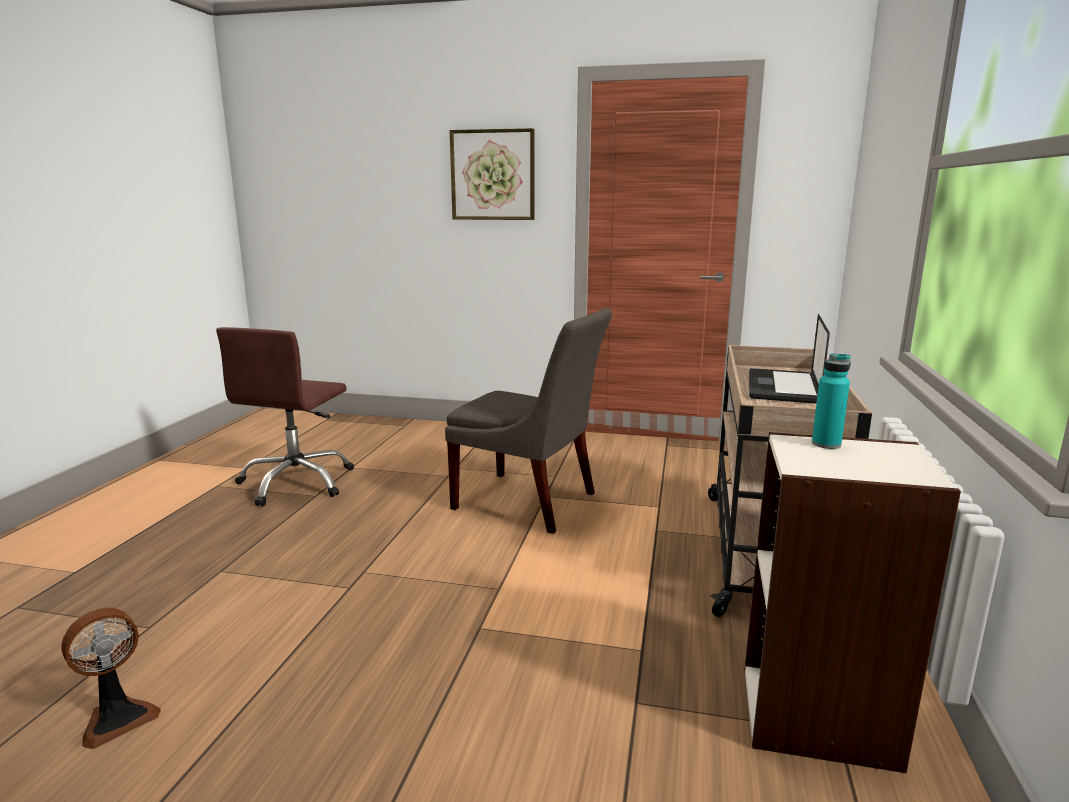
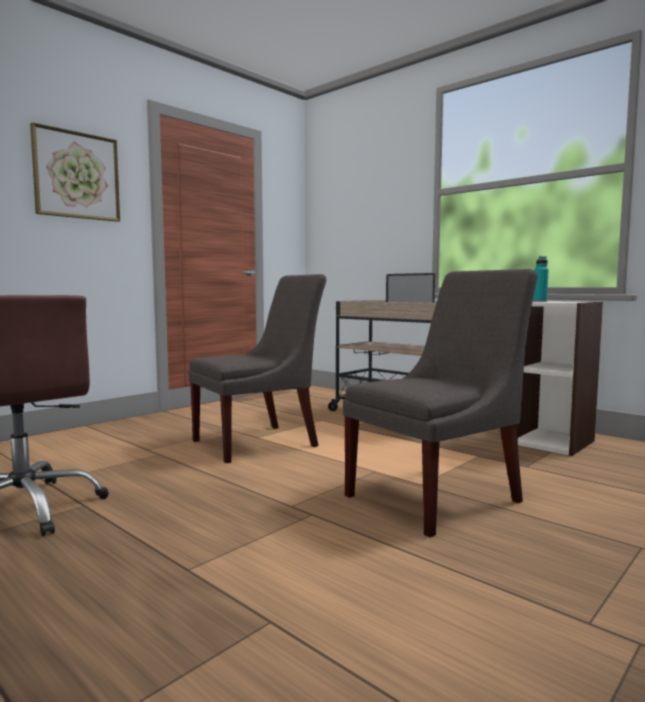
camera: 60 degrees left, 10 degrees down
(117, 718) = (449, 645): fan -> none
(446, 648) = (439, 497): none -> grey chair

